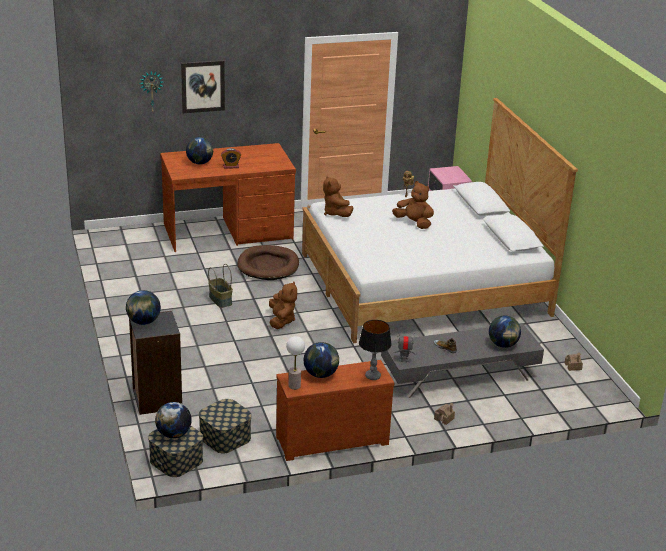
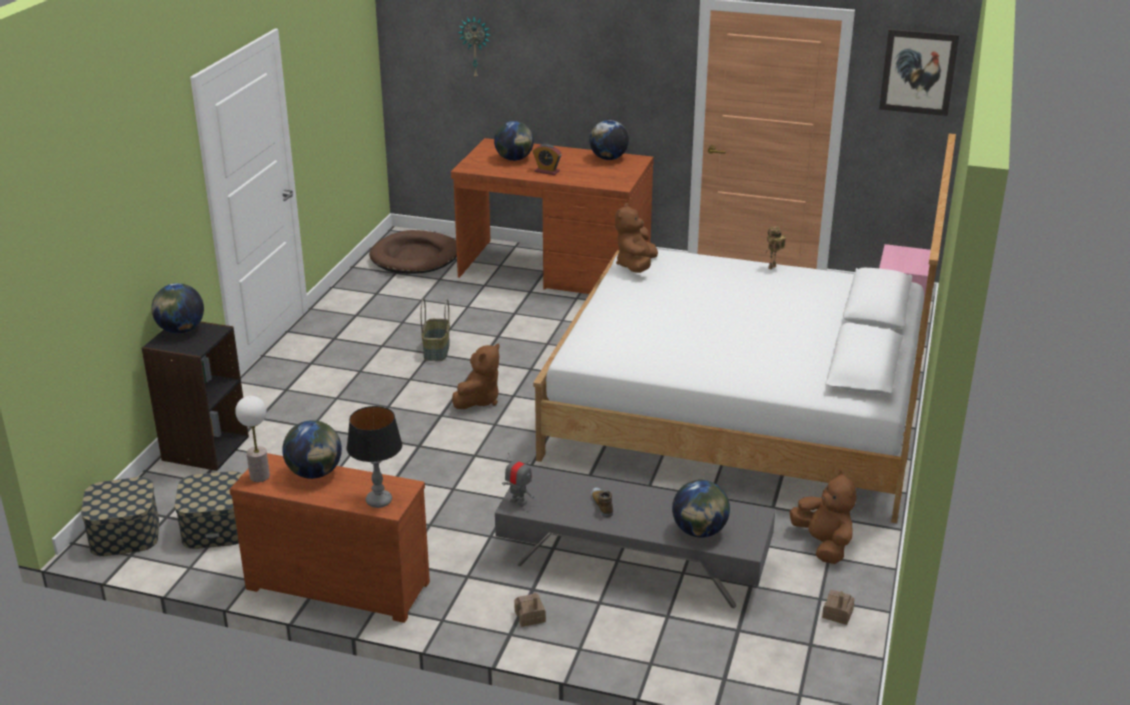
camera: 35 degrees right, 0 degrees up
(173, 434) = (118, 494): globe -> globe (608, 158)
(203, 86) = (546, 51): picture -> picture (918, 72)
(268, 266) = (551, 325): brown dog bed -> brown dog bed (415, 257)
(414, 223) = (732, 306): brown plush toy -> brown plush toy (823, 545)

